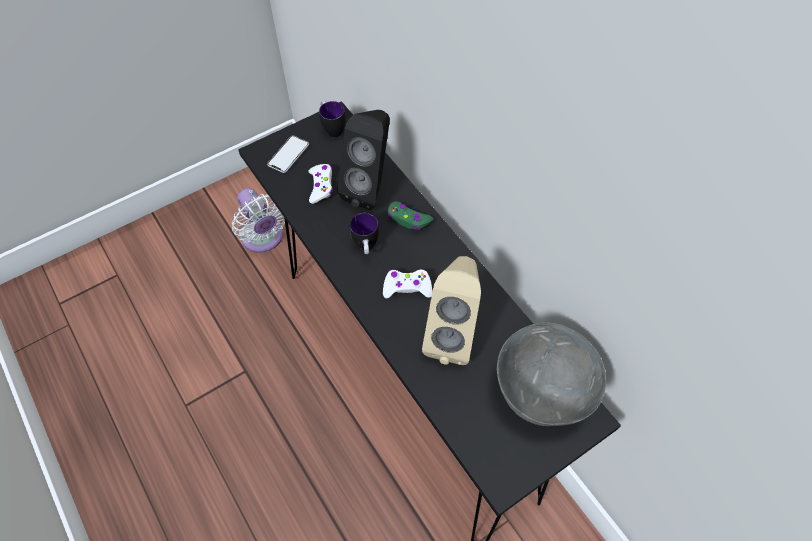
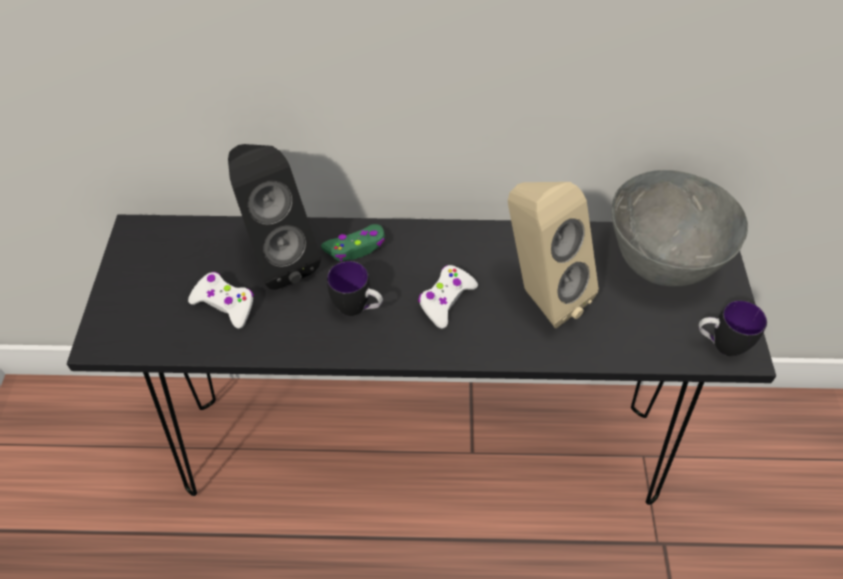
camera: 55 degrees left, 5 degrees down
(264, 239) = (104, 496): white fan -> none
(288, 155) = (139, 312): phone -> none
(332, 128) = (149, 245): mug -> mug (719, 345)

